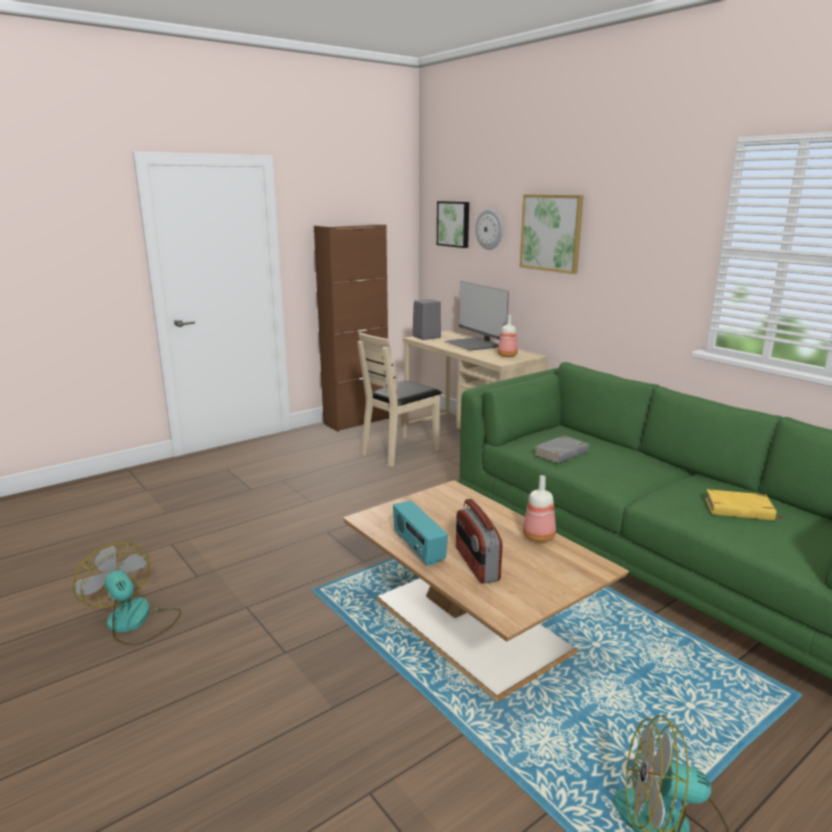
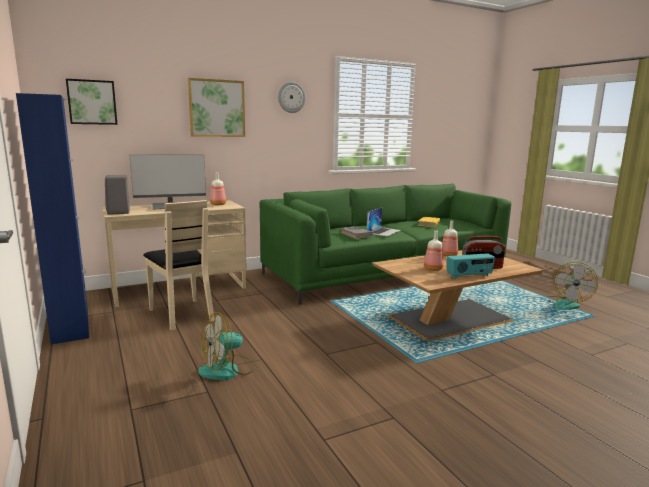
camera: 80 degrees left, 5 degrees down
(134, 622) = (473, 448): fan -> fan (228, 370)
(356, 421) = (70, 327): brown cabinet -> blue cabinet
(442, 522) = (433, 269): none -> bottle
(489, 229) = (146, 107): wall clock -> wall clock (291, 97)
(609, 471) = (383, 231): none -> laptop

